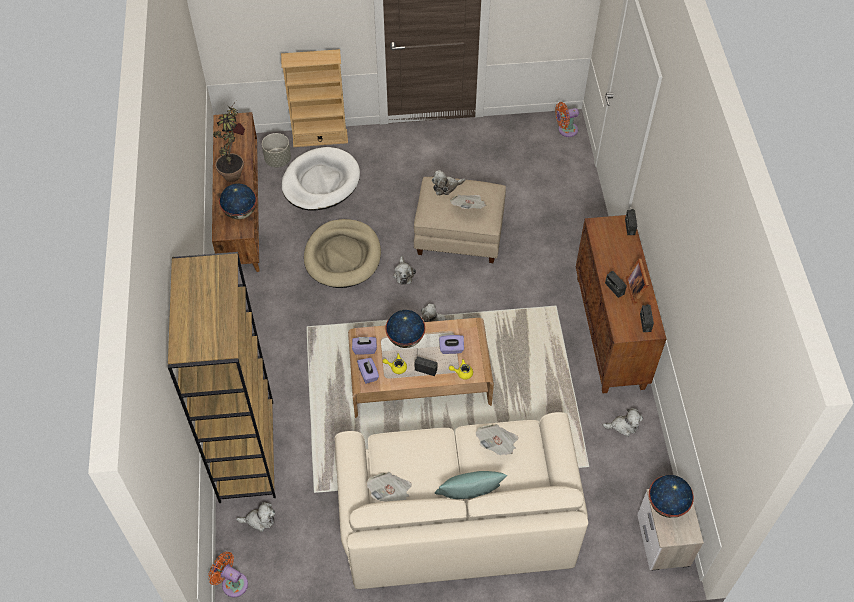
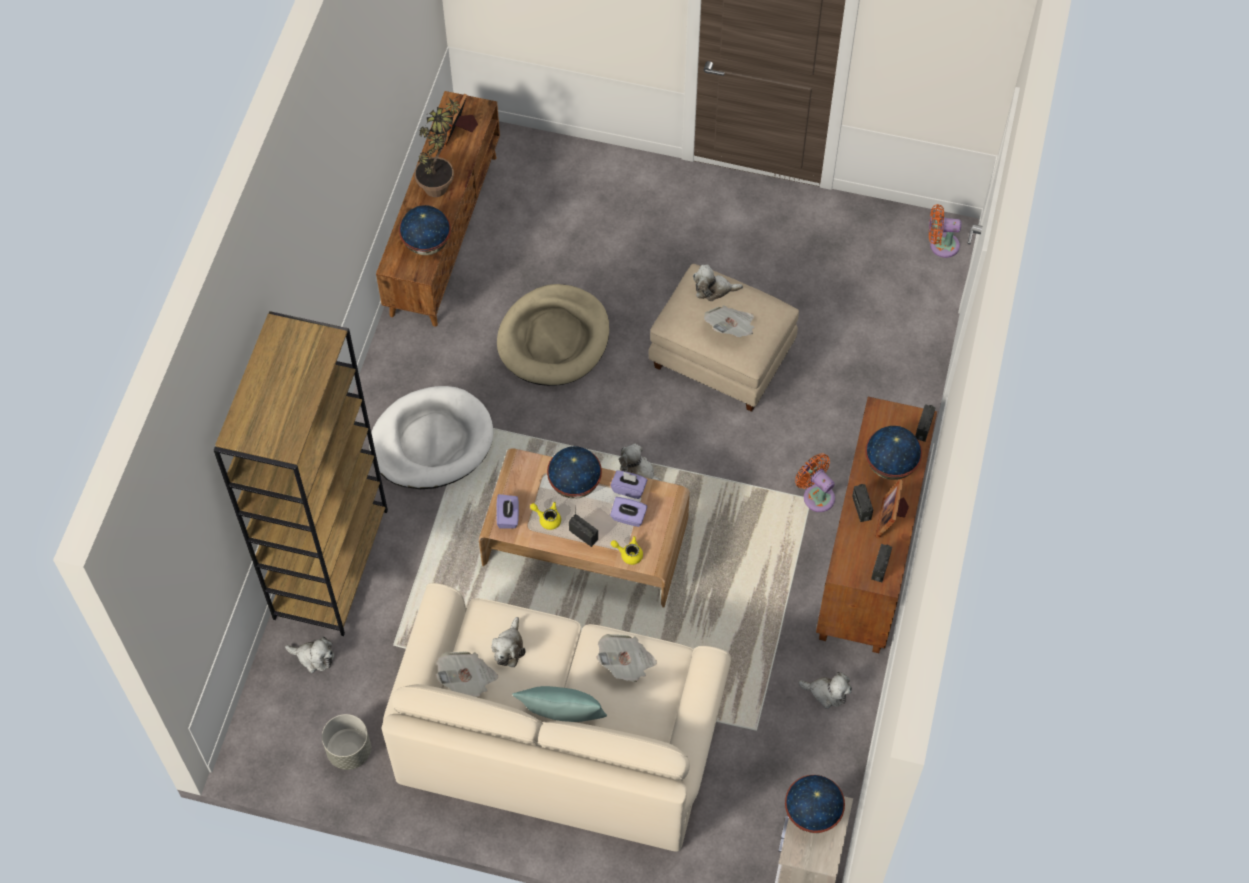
camera: 20 degrees right, 5 degrees up
(232, 583) = (253, 724): orange fan -> orange fan (816, 495)
(278, 160) = (521, 172): grey planter -> grey planter (349, 751)
(320, 138) = (591, 156): beige bookcase -> none
(320, 182) = (566, 222): white dog bed -> white dog bed (431, 441)
(364, 349) = (517, 481): purple tissue box -> purple tissue box (629, 489)
(403, 274) = (624, 389): plush toy -> plush toy (509, 648)
(620, 256) = (890, 465): none -> globe

